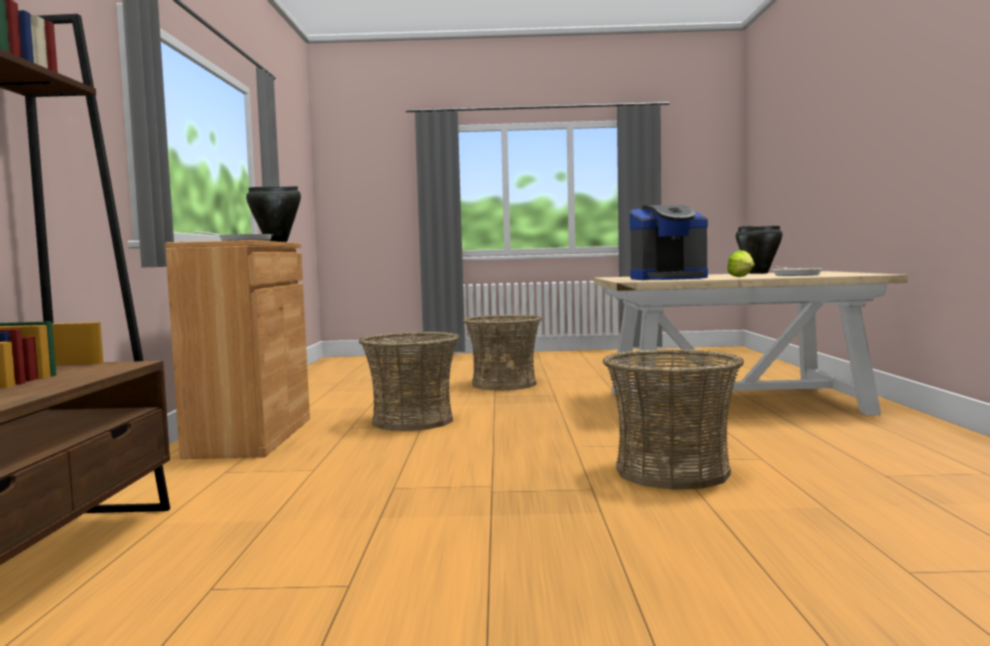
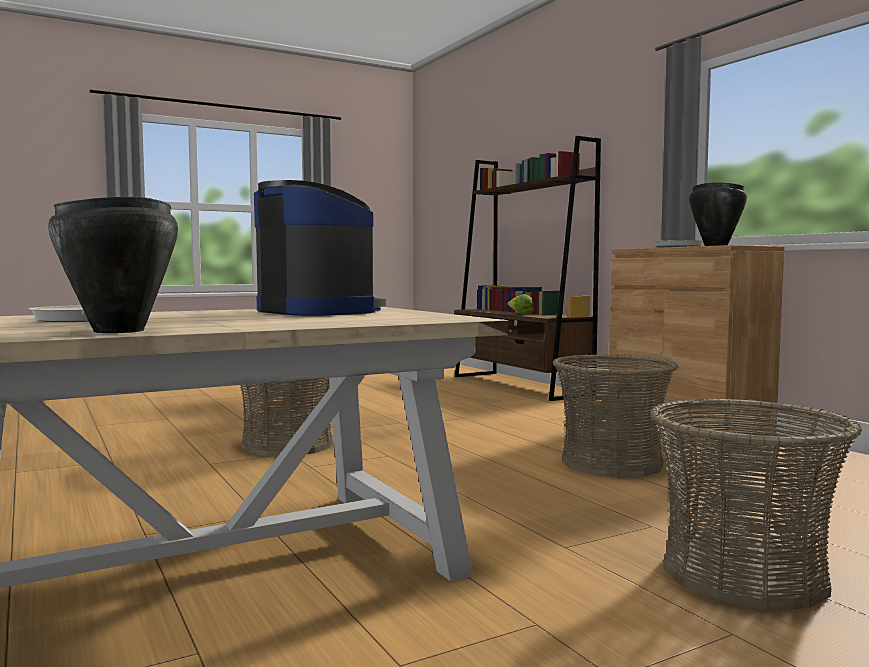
camera: 150 degrees right, 0 degrees up
(668, 278) = (319, 311): coffee machine -> coffee machine turned 90 degrees clockwise
(743, 277) = (196, 313): lettuce -> lettuce (520, 314)

